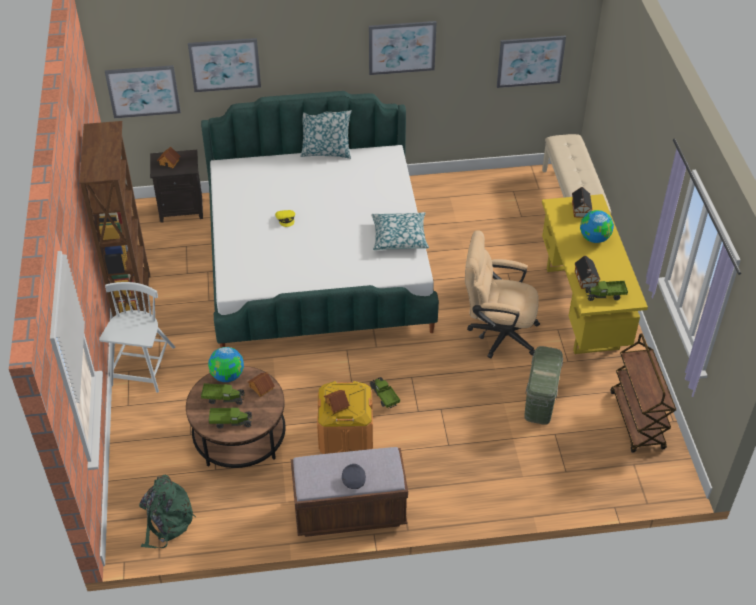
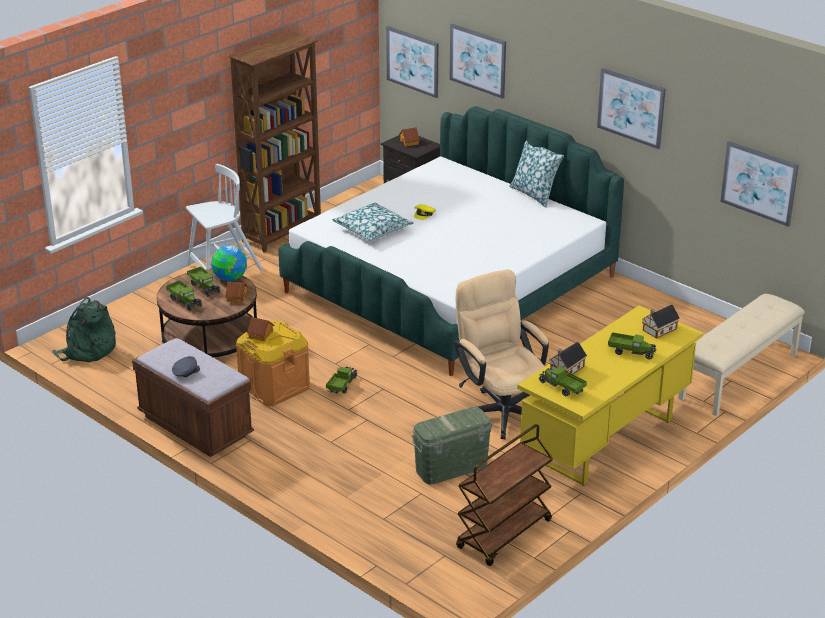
camera: 50 degrees right, 15 degrees down
(399, 237) = (486, 269): pillow -> pillow (372, 229)
(594, 238) = (631, 352): globe -> toy truck

